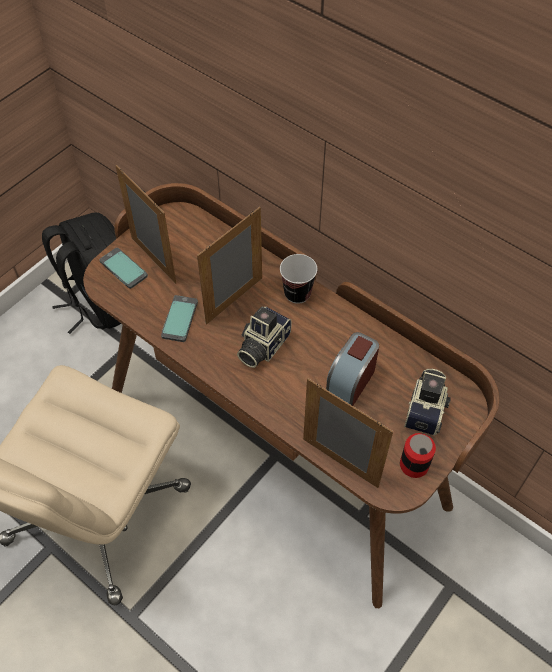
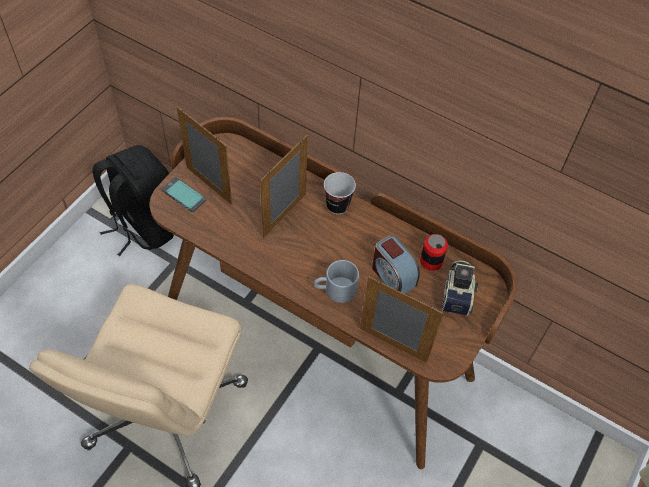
camera: 10 degrees left, 0 degrees up
(179, 319) = (239, 235): phone -> none
(262, 346) = (314, 253): camera -> none
(280, 392) = (335, 290): none -> grey mug
(351, 380) = (392, 276): alarm clock -> alarm clock turned 60 degrees counterclockwise
(414, 465) = (453, 341): can -> can (431, 261)

